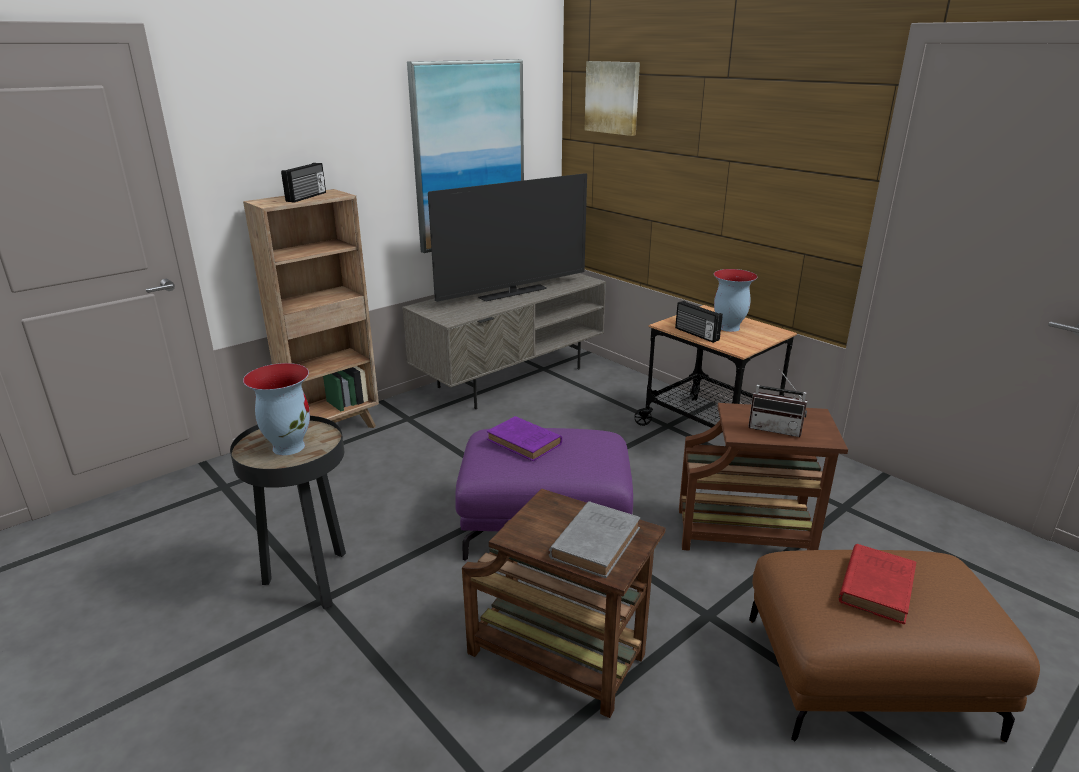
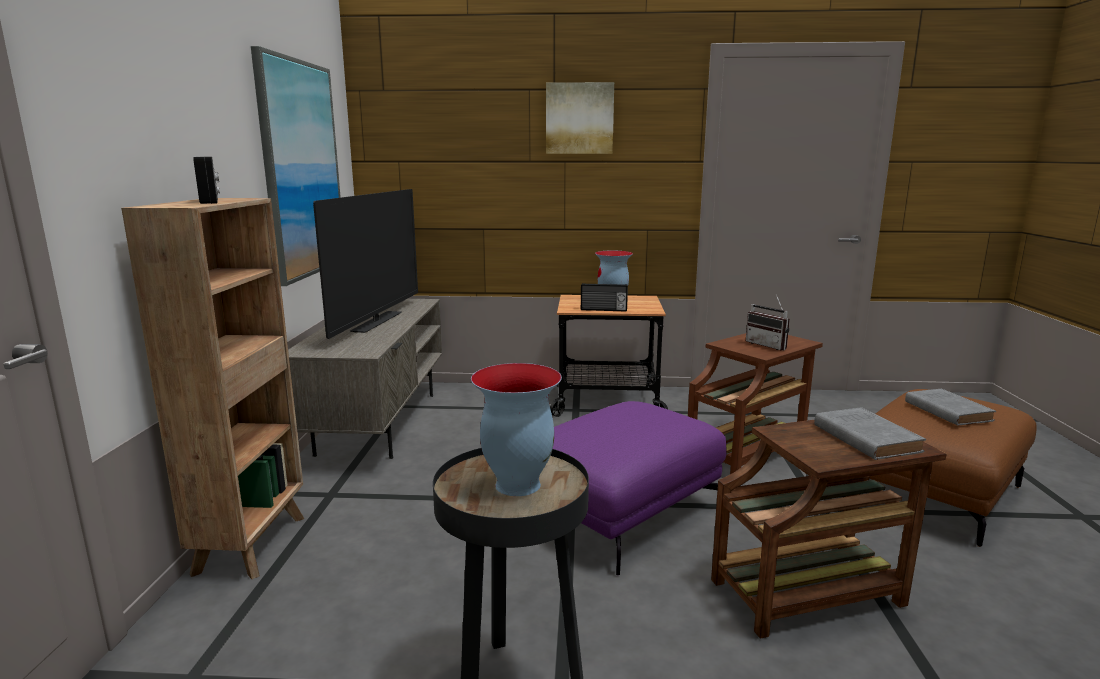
camera: 45 degrees left, 10 degrees down
(525, 443) = (605, 426): purple book -> none
(612, 97) = (422, 114): picture -> picture (579, 118)
(775, 428) = (769, 345): radio -> radio turned 75 degrees clockwise
(877, 585) = (946, 410): red book -> grey book

